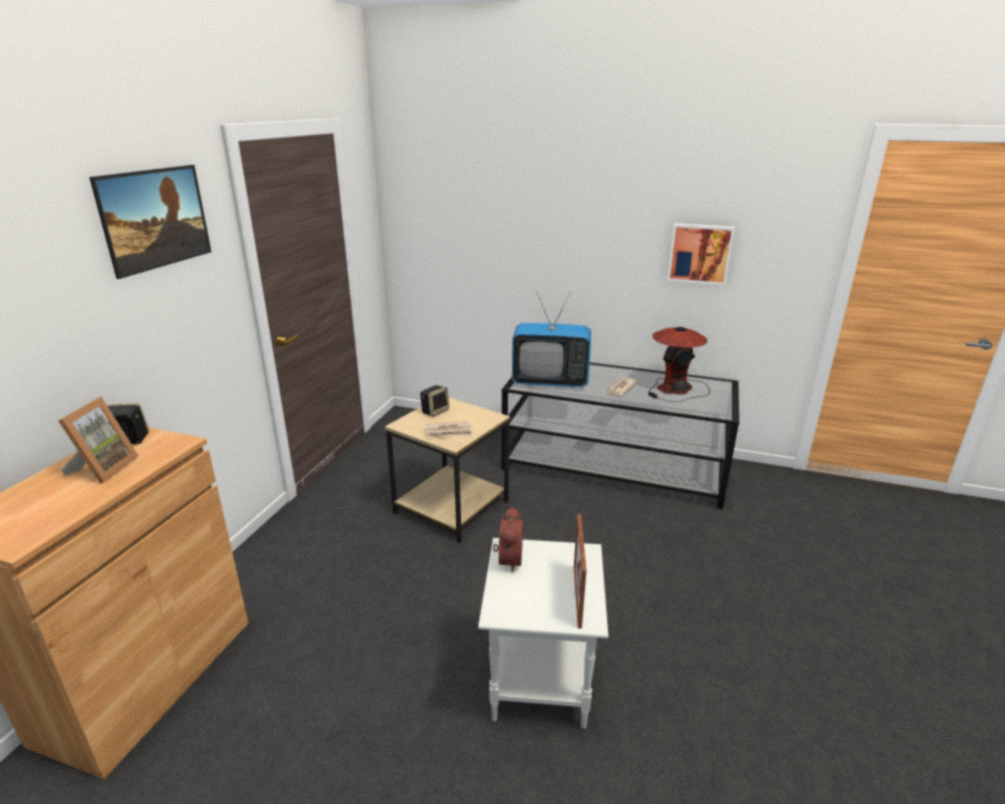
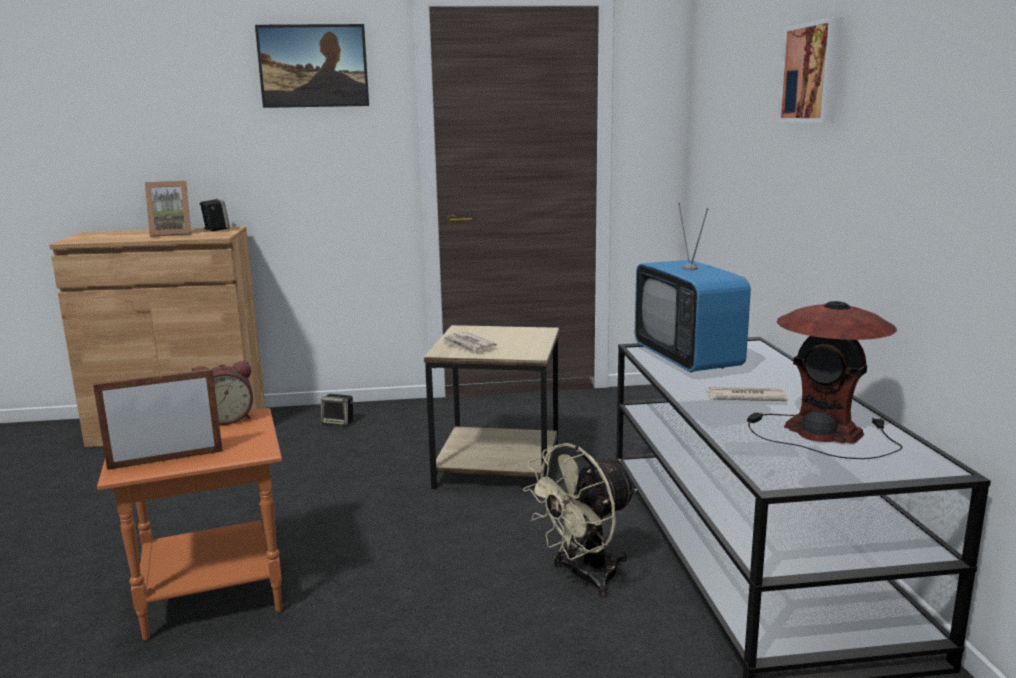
camera: 65 degrees right, 10 degrees down
(435, 411) = (511, 332): speaker -> speaker (339, 422)
(540, 683) = (211, 595): white side table -> orange side table
(610, 519) = (583, 577): none -> beige fan
(700, 253) = (951, 161): picture -> picture (813, 73)

